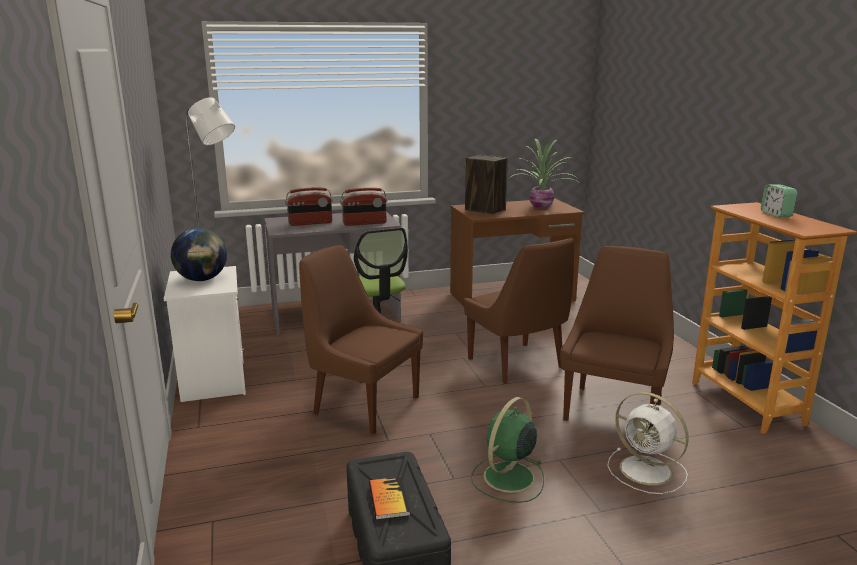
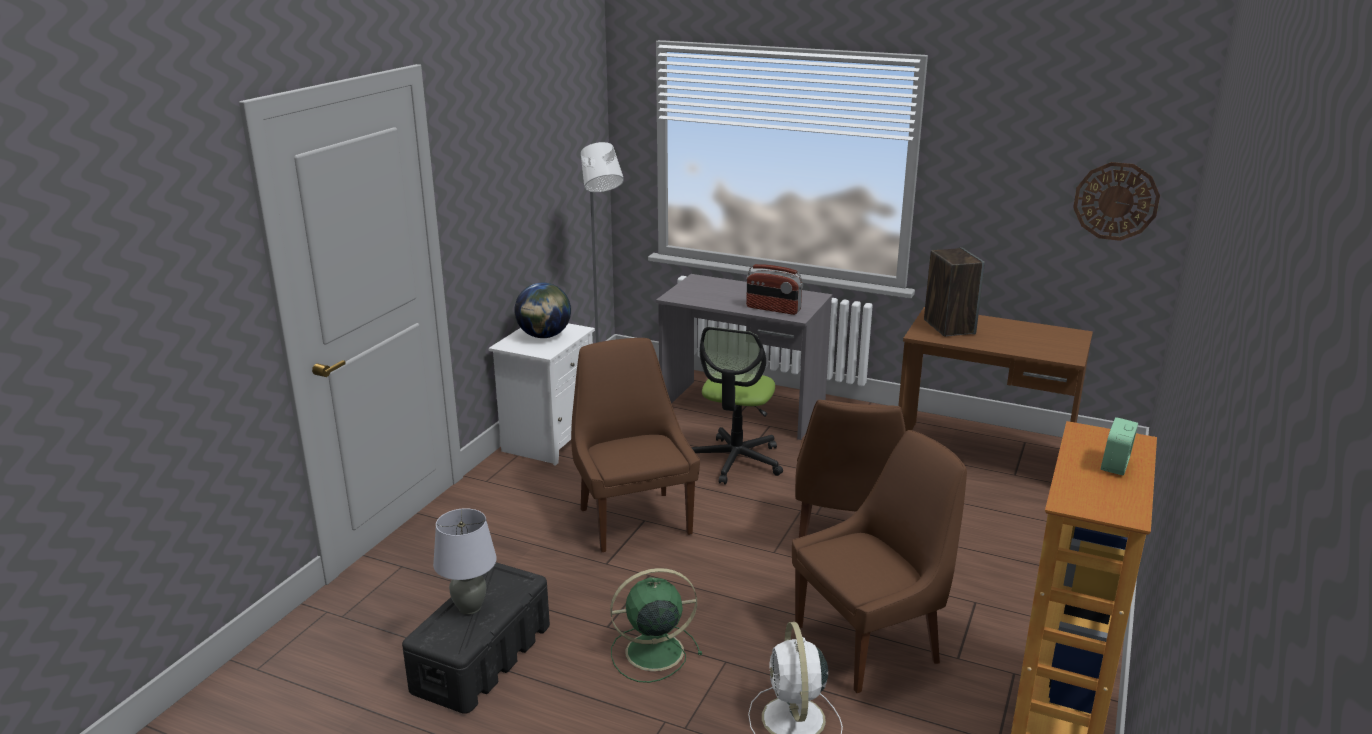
camera: 40 degrees right, 5 degrees up
(310, 223) = (720, 293): radio -> none
(388, 499) = (469, 607): book -> grey table lamp
(542, 206) = (1041, 341): potted plant -> none
(551, 113) = (1116, 201): none -> wall clock

